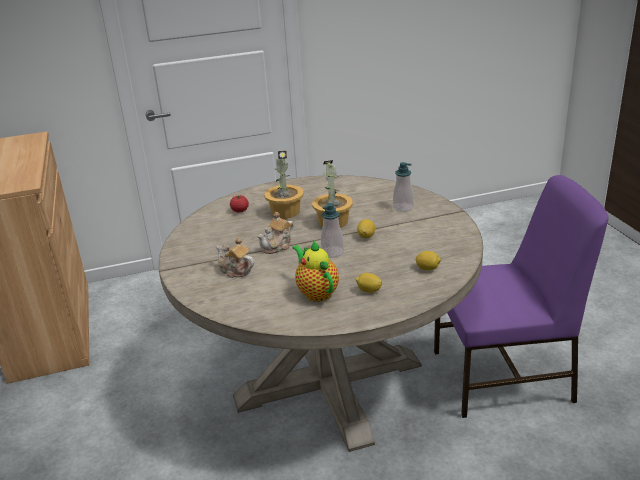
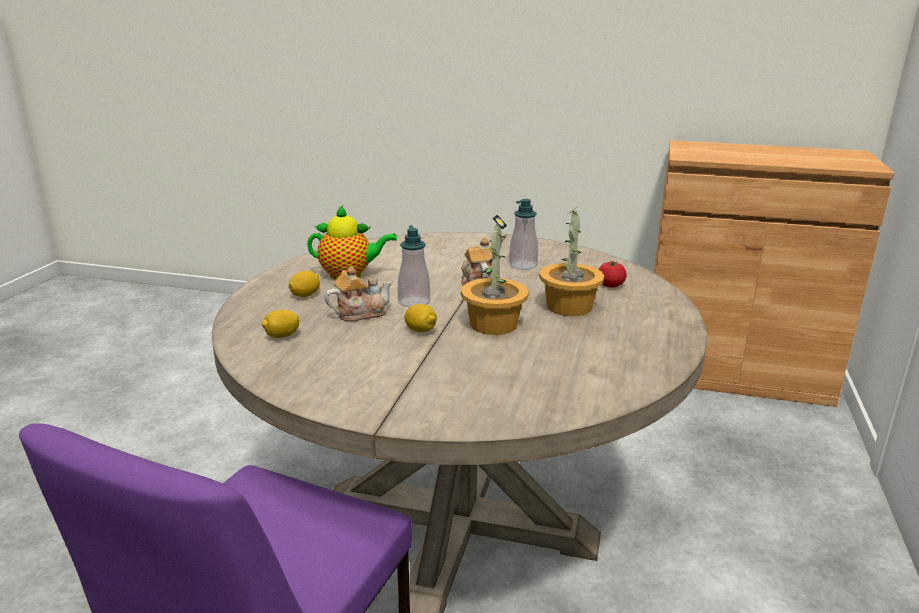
camera: 120 degrees right, 5 degrees down
(235, 271) = (454, 256): teapot -> teapot (360, 313)
(403, 208) = (466, 385): soap dispenser -> soap dispenser (523, 265)

